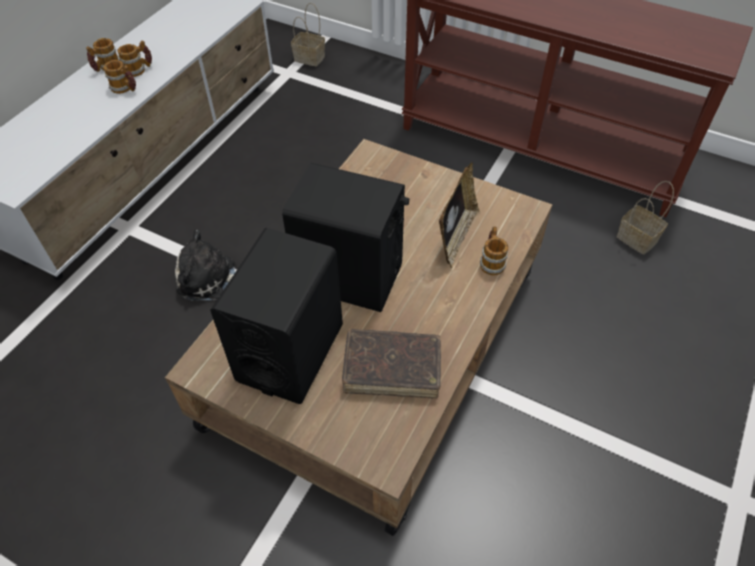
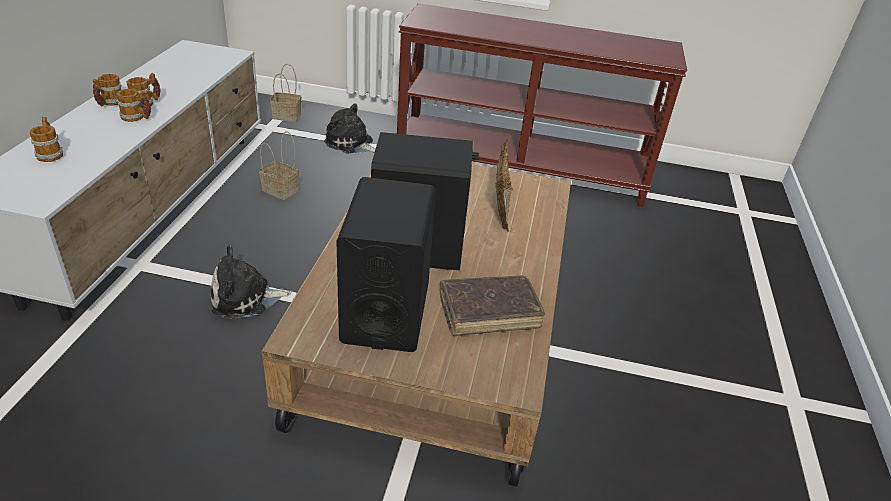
camera: 20 degrees left, 15 degrees down
(364, 100) = (351, 143): none -> plush toy
(491, 261) = (539, 224): mug -> mug (50, 153)
(638, 239) = (628, 224): basket -> basket (281, 190)

